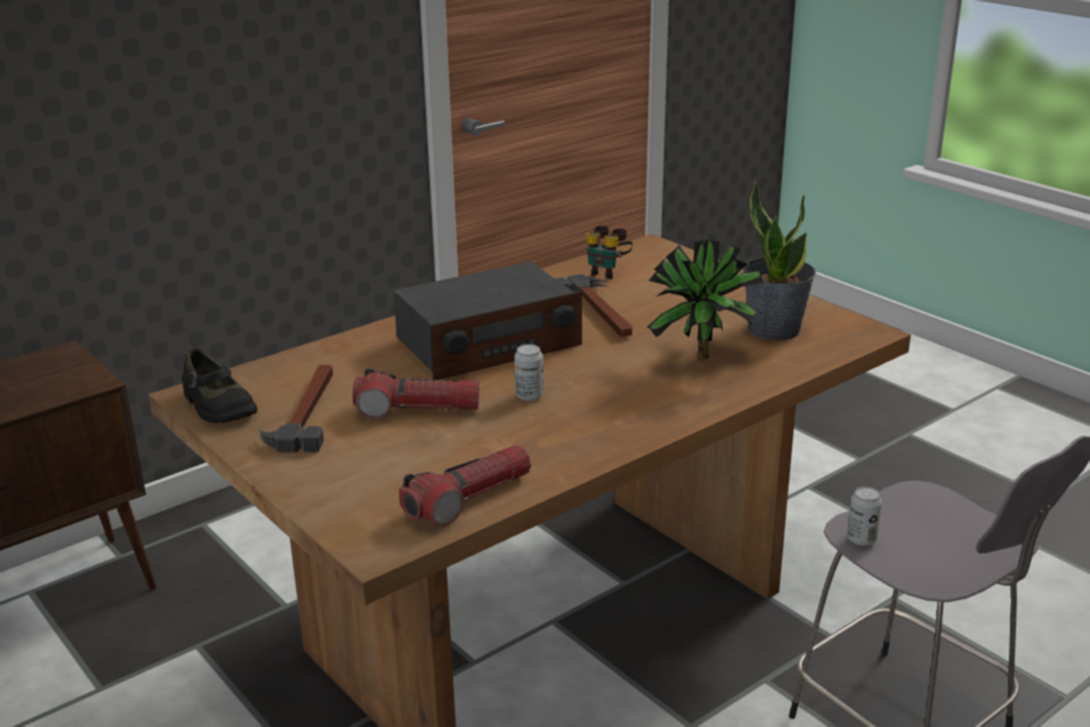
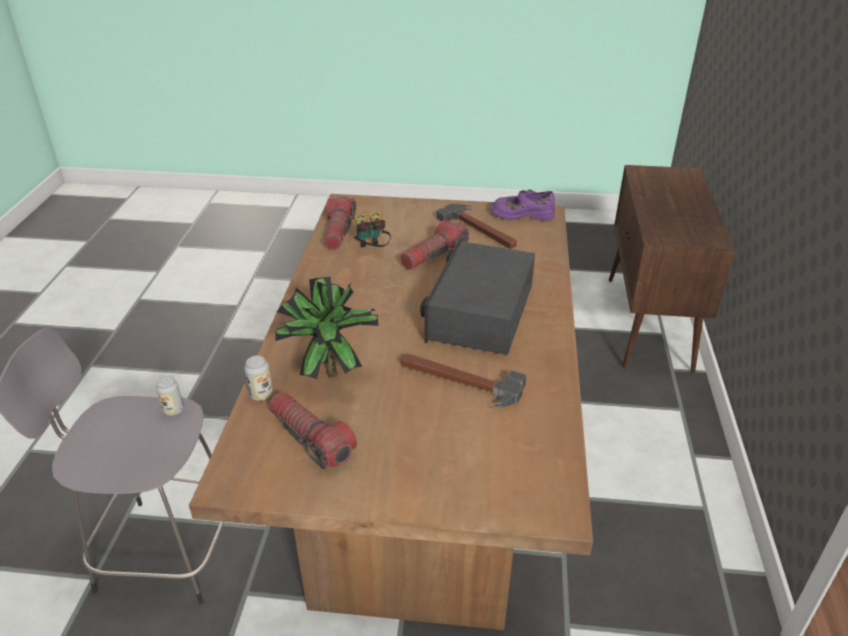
camera: 135 degrees right, 10 degrees up
(217, 406) = (522, 214): black shoe -> purple shoe
(529, 396) = (394, 290): can -> can (261, 394)
(607, 272) = (527, 436): binoculars -> binoculars (371, 250)
(774, 329) = (311, 438): potted plant -> flashlight

